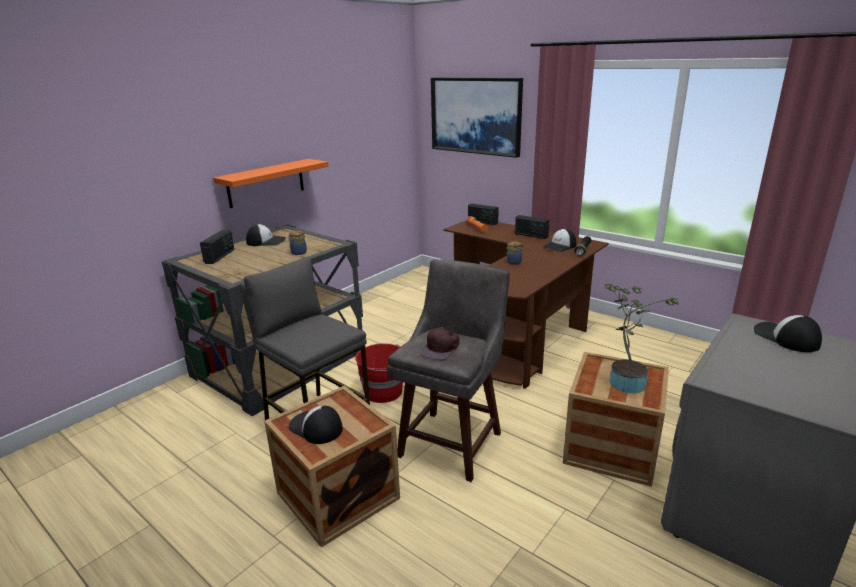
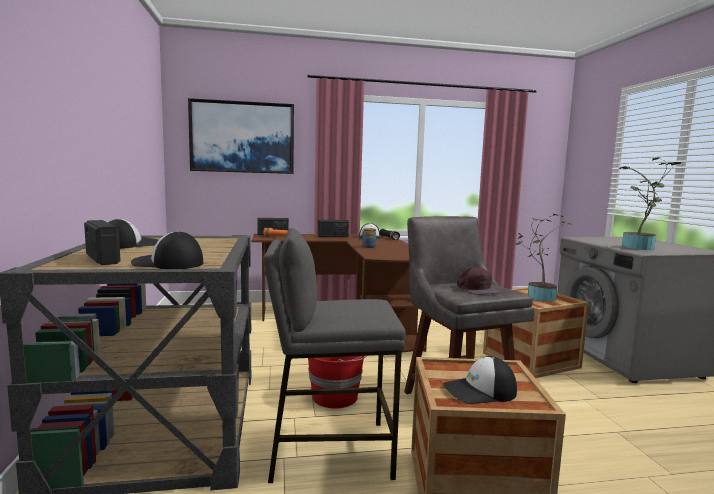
camera: 50 degrees left, 15 degrees down
(266, 183) = (84, 172): orange shelf -> none
(298, 253) = (211, 245): jar -> none
(744, 370) = (639, 248): none -> potted plant
(785, 338) = (606, 239): cap -> cap (167, 263)

